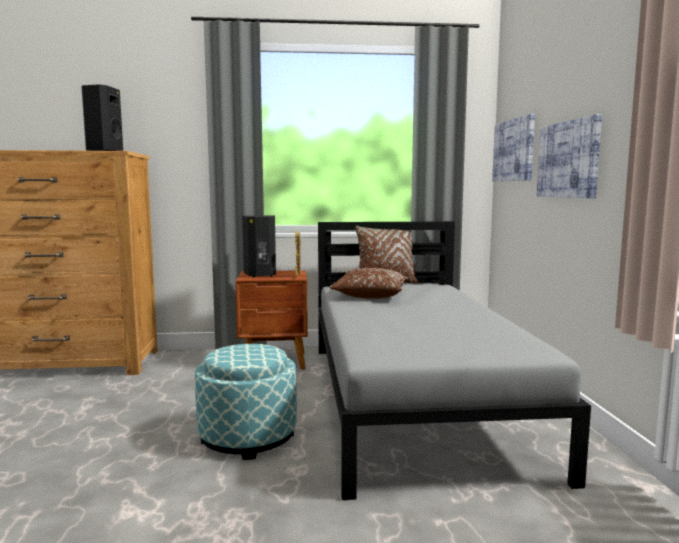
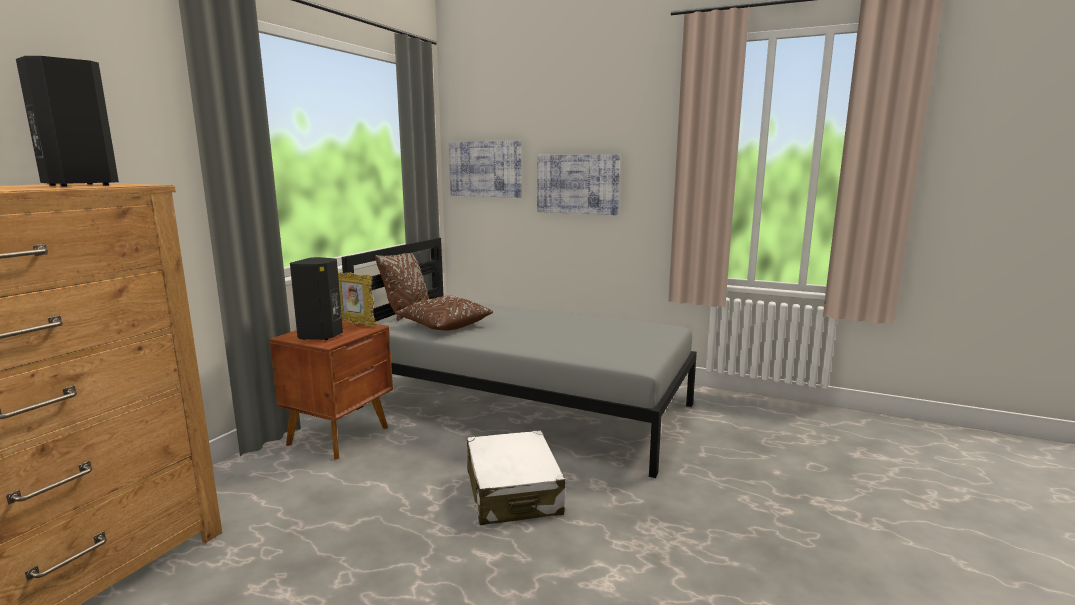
camera: 60 degrees left, 5 degrees up
(247, 437) = (513, 492): ottoman -> white suitcase

